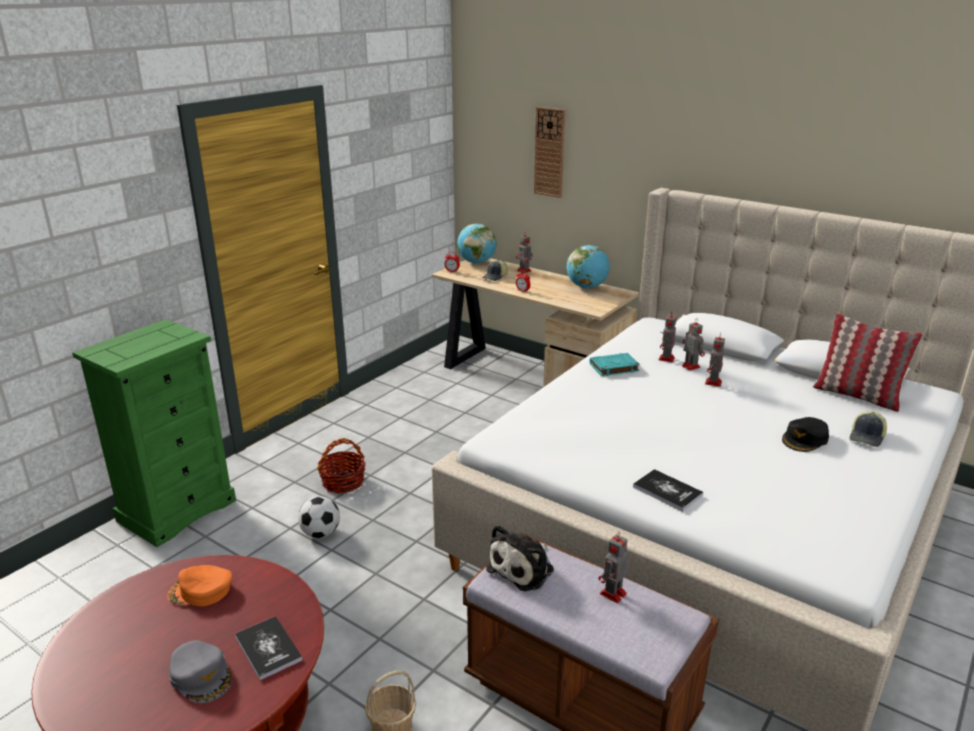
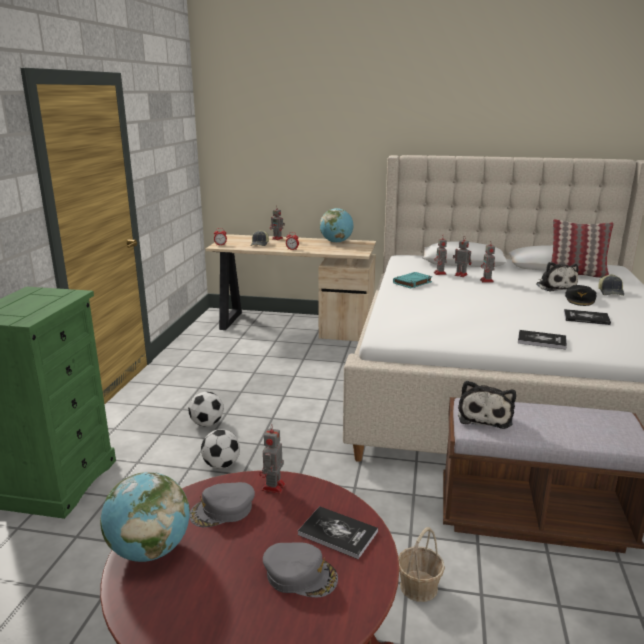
camera: 25 degrees left, 5 degrees down
(201, 591) = (223, 510): orange cap -> grey cap
(343, 482) = (207, 423): basket -> football
(476, 262) = (233, 238): globe -> globe (150, 550)
(549, 152) = (290, 139): wall clock -> none
(612, 594) = (562, 415): toy robot -> toy robot (273, 488)
(773, 471) = (586, 318): none -> book
(797, 411) = (555, 286): none -> plush toy

